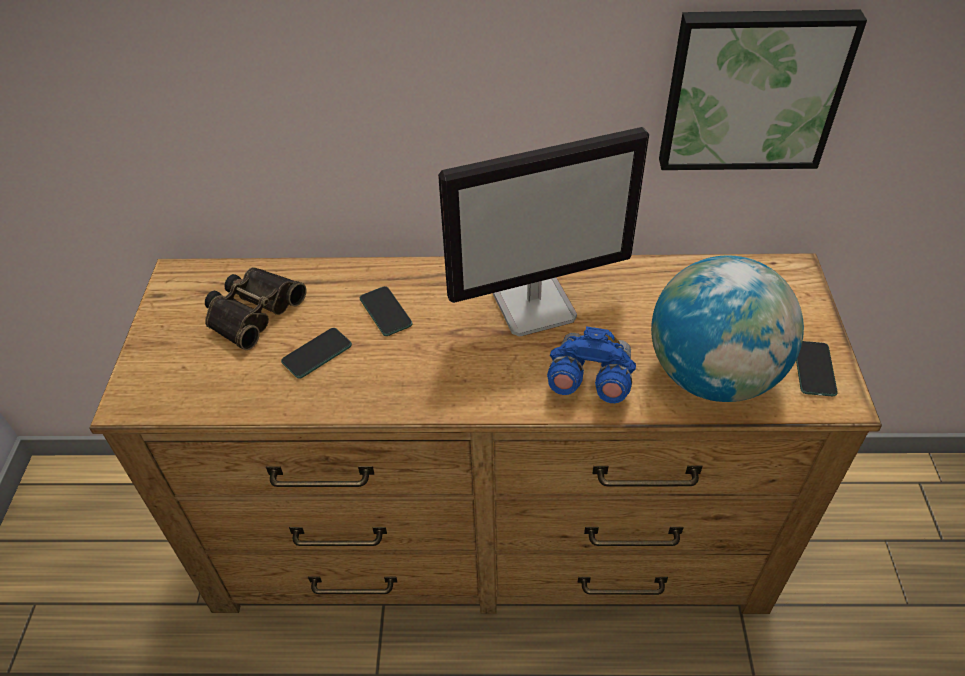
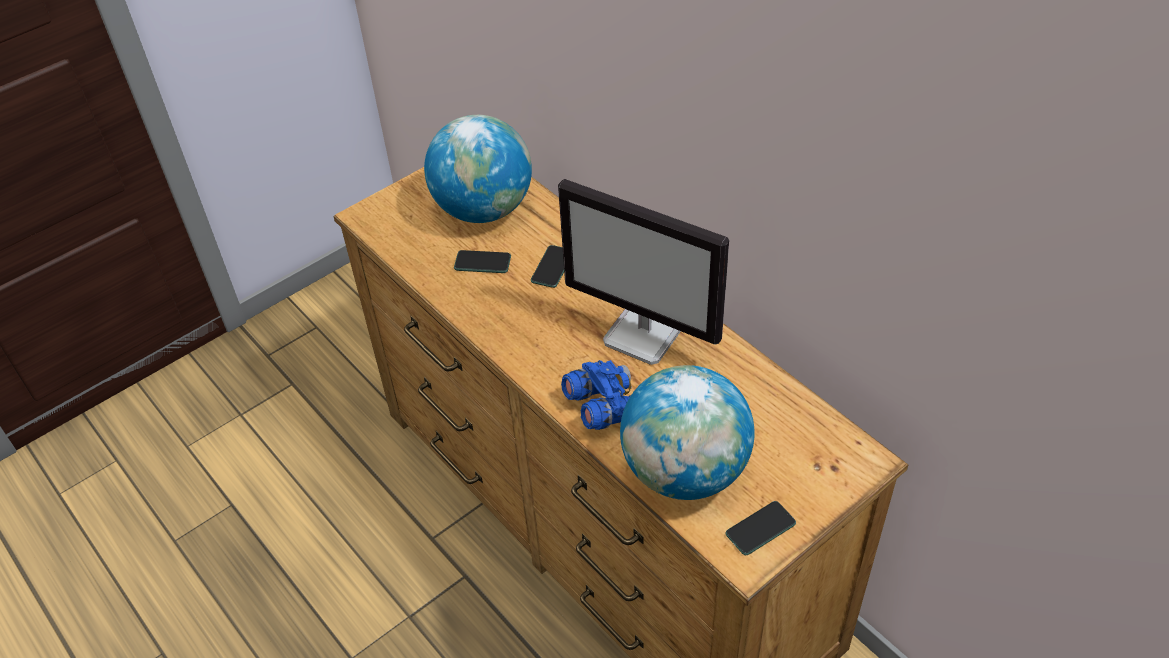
camera: 50 degrees right, 0 degrees up
(252, 311) = (483, 209): binoculars -> globe
(752, 89) = (861, 267): picture -> none

